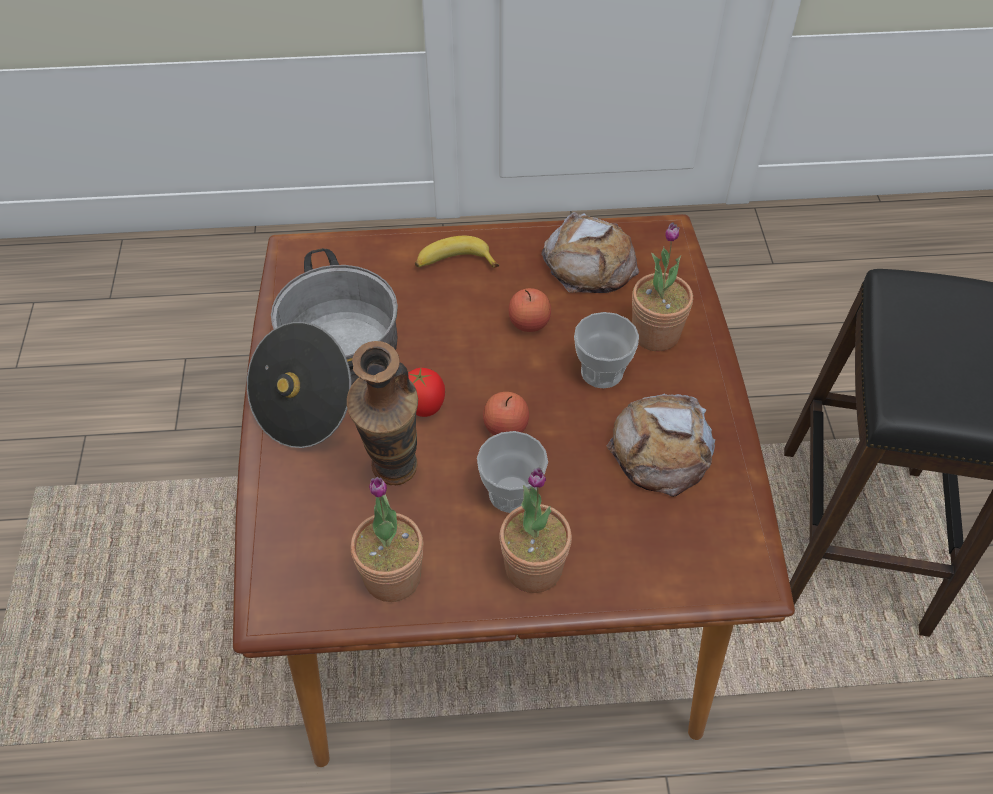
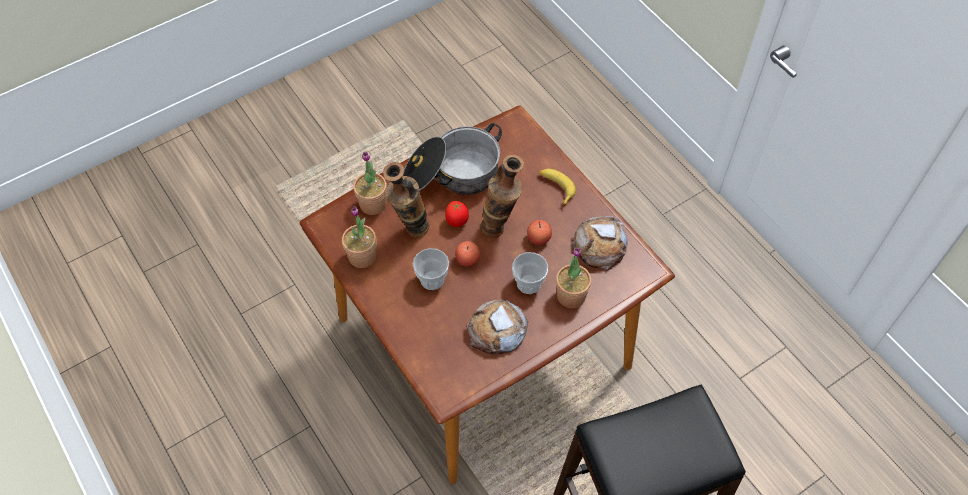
camera: 60 degrees right, 5 degrees up
(479, 360) = (500, 229): none -> vase
(533, 568) = (398, 307): potted plant -> potted plant (373, 204)

